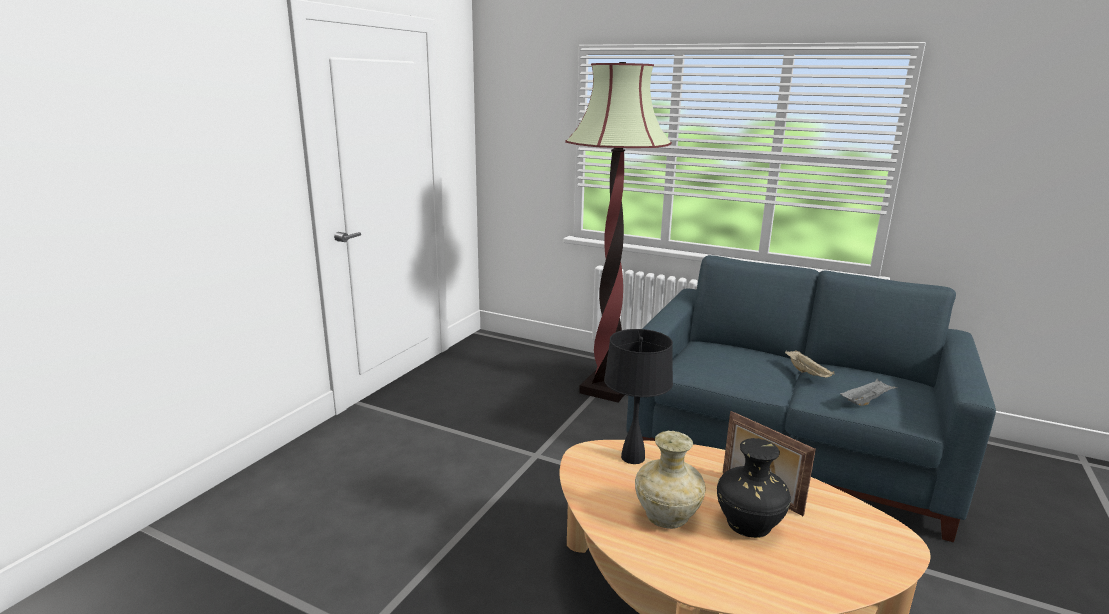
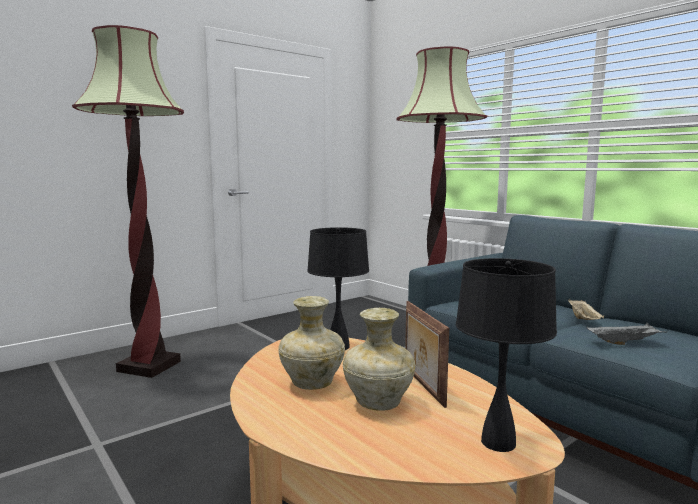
camera: 25 degrees right, 10 degrees down
(306, 501) = (149, 366): none -> floor lamp
(749, 527) = (378, 403): black vase -> beige vase
(875, 544) = (497, 442): none -> black table lamp

